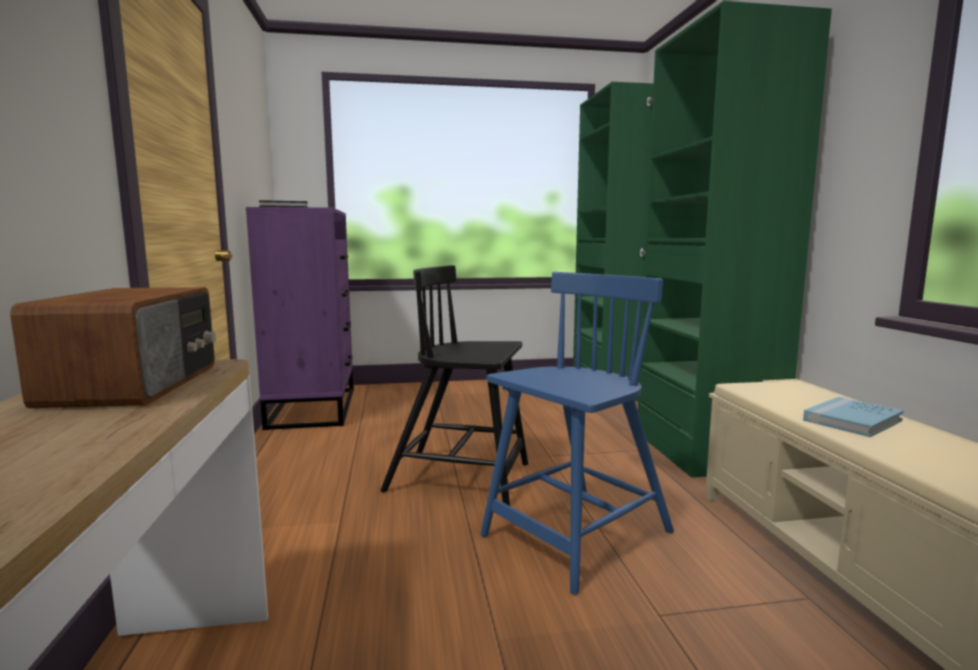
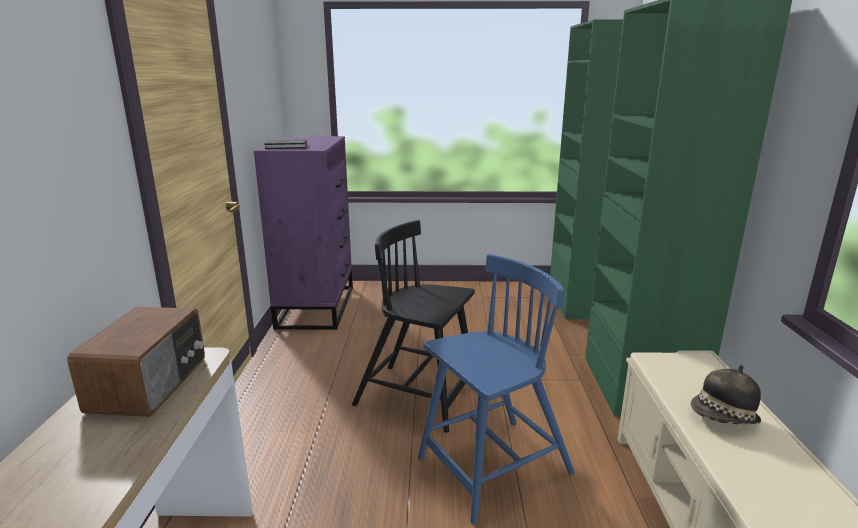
camera: 10 degrees right, 10 degrees up
(852, 420) = (723, 418): blue book -> hat

